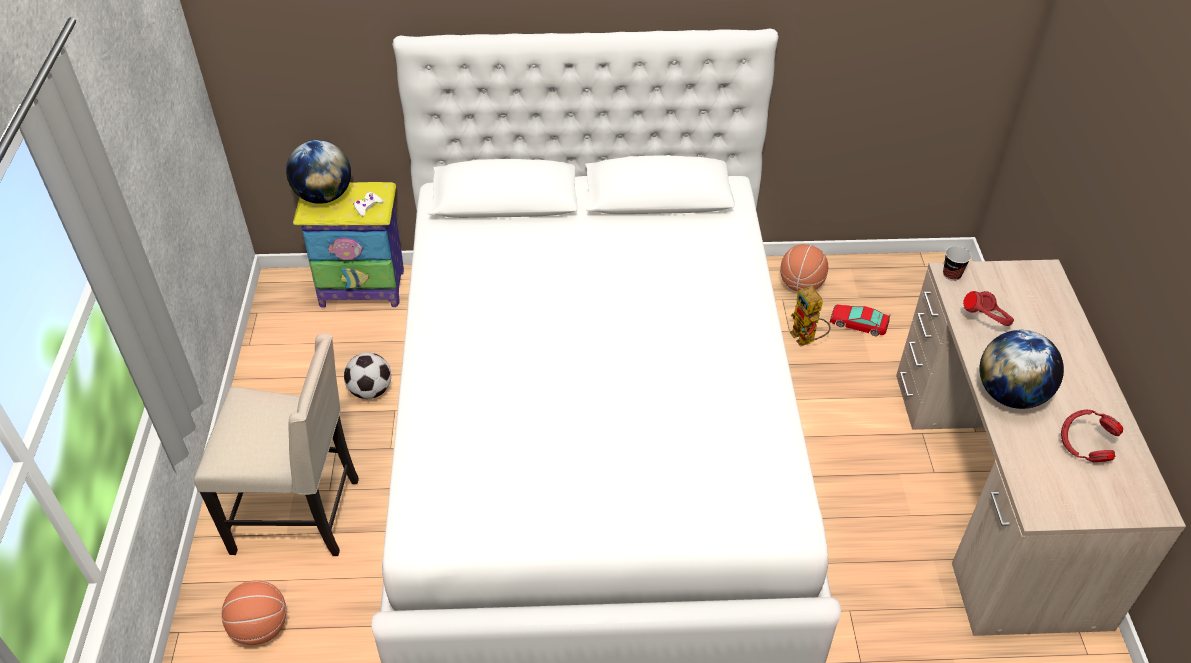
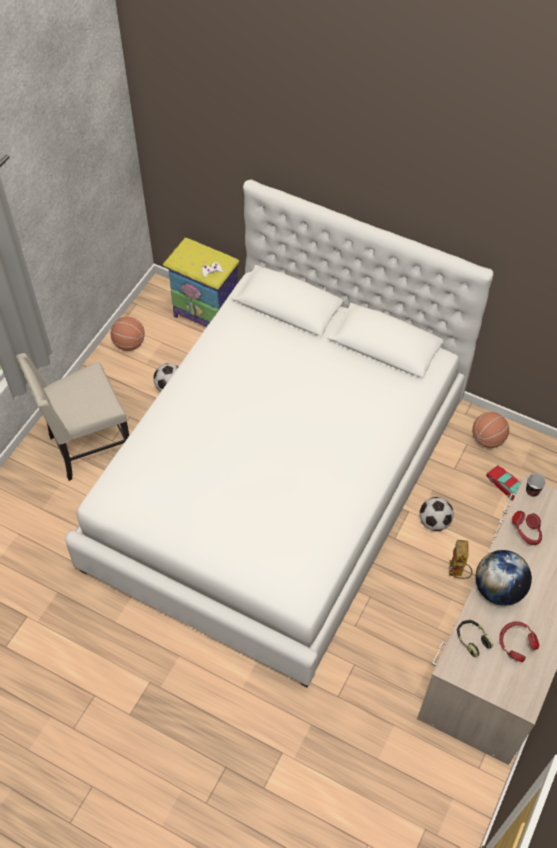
camera: 30 degrees right, 10 degrees up
(260, 628) = (33, 503): basketball -> basketball (129, 343)
(300, 514) = (88, 447): beige chair -> beige chair turned 120 degrees clockwise
(324, 196) = (190, 252): globe -> none
(806, 340) = (461, 480): toy robot -> toy robot (457, 572)
(812, 398) = (434, 522): none -> football
(1033, 466) = (472, 639): none -> headphones

